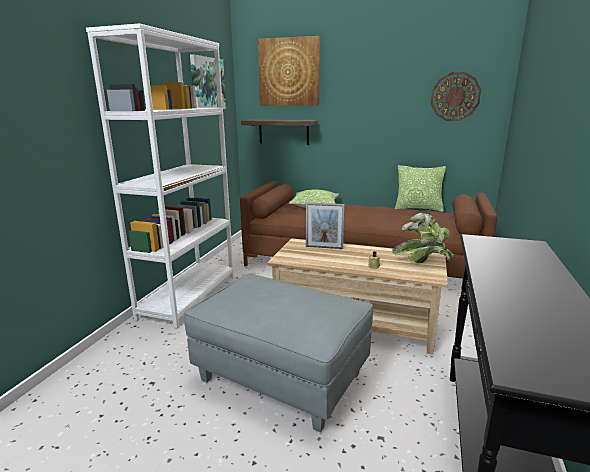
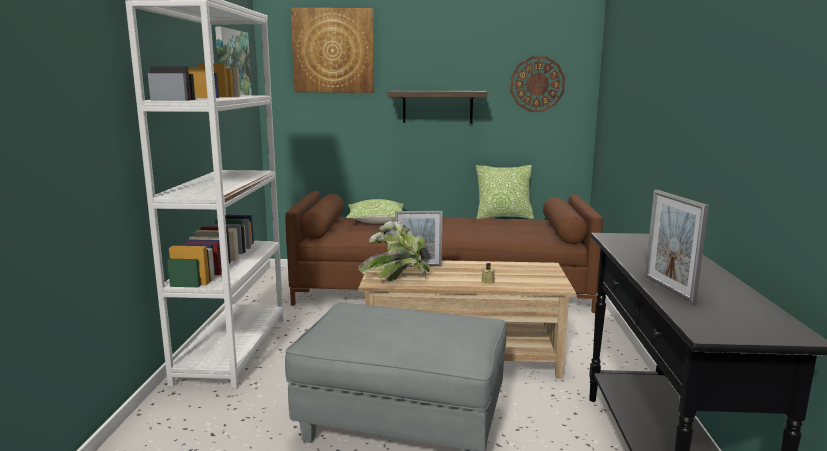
camera: 15 degrees left, 5 degrees down
(283, 131) = (327, 126): shelf -> shelf (437, 106)
(423, 261) = (538, 271): potted plant -> potted plant (397, 278)
(502, 306) = (668, 289): none -> picture frame

